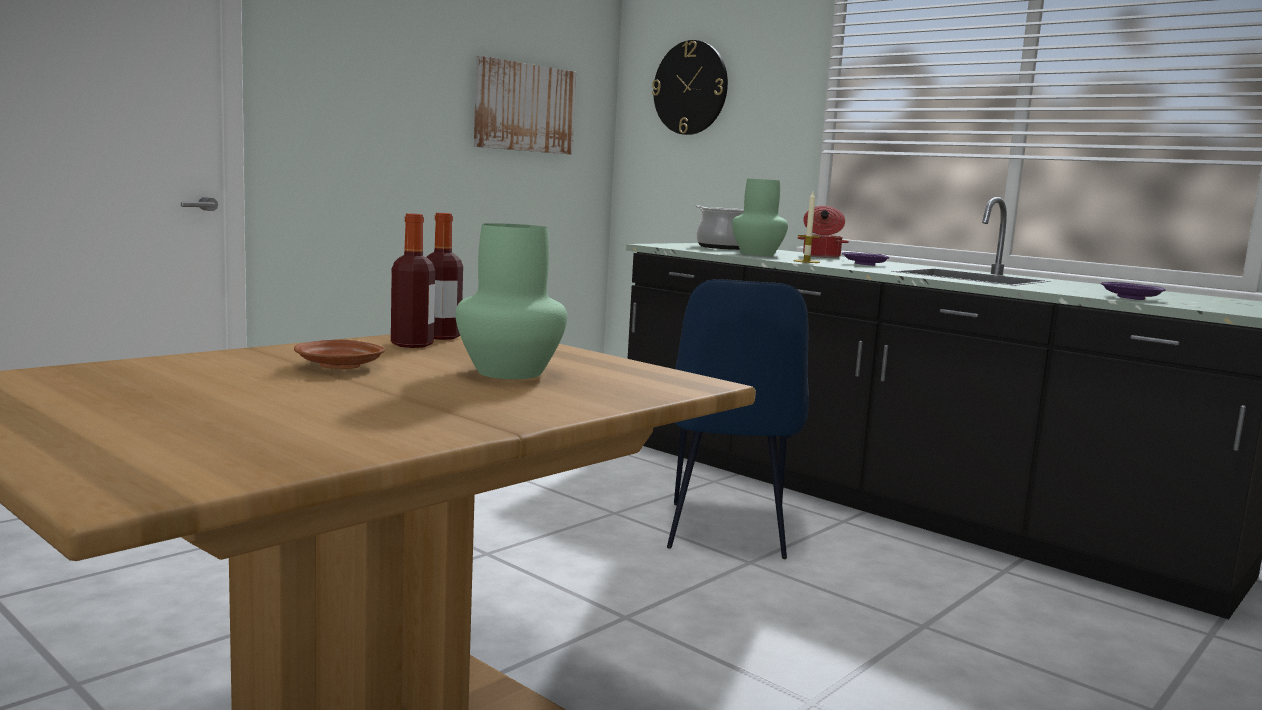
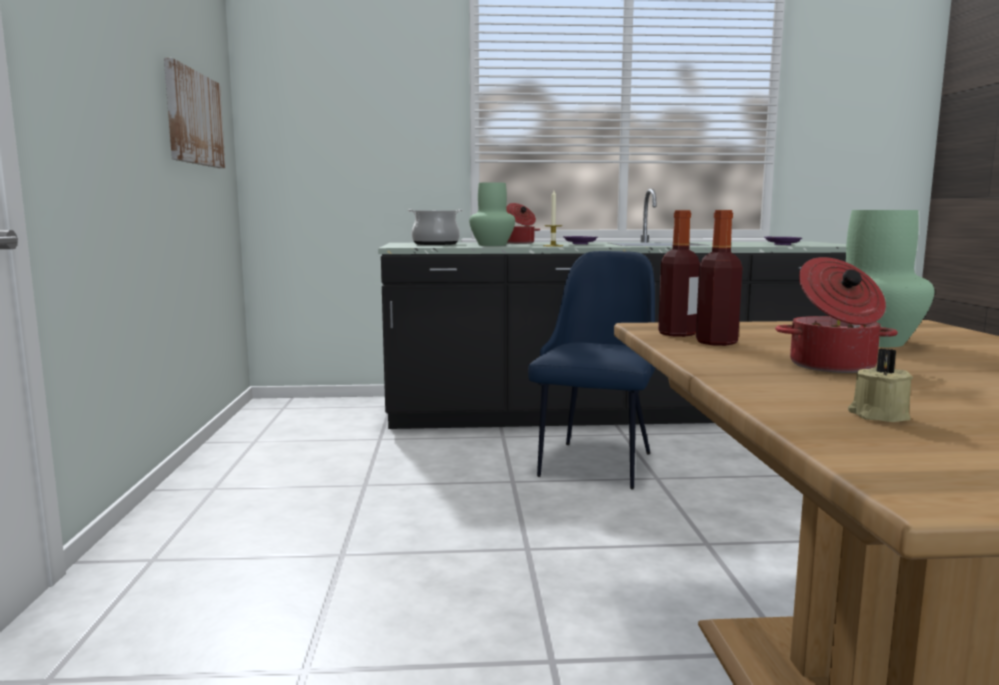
camera: 45 degrees left, 0 degrees up
(142, 375) = (877, 415): none -> beige candle
(340, 366) = (832, 366): brown plate -> cooking pot
(690, 88) = (327, 105): wall clock -> none
(728, 530) = (596, 464): blue chair -> blue chair turned 120 degrees counterclockwise

